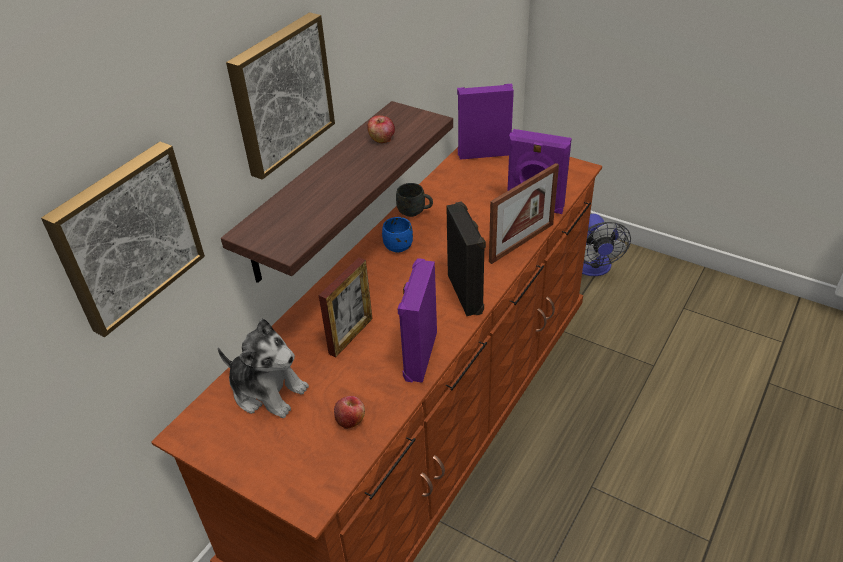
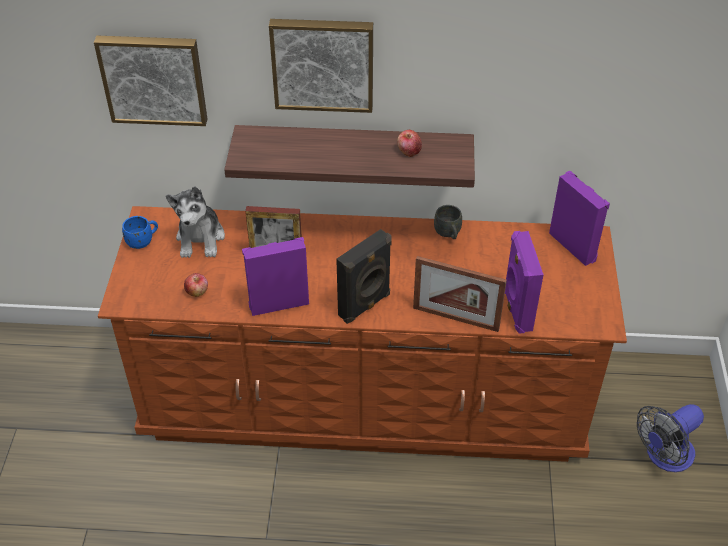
camera: 60 degrees right, 5 degrees up
(398, 244) = (398, 240): blue mug -> blue mug (143, 241)

